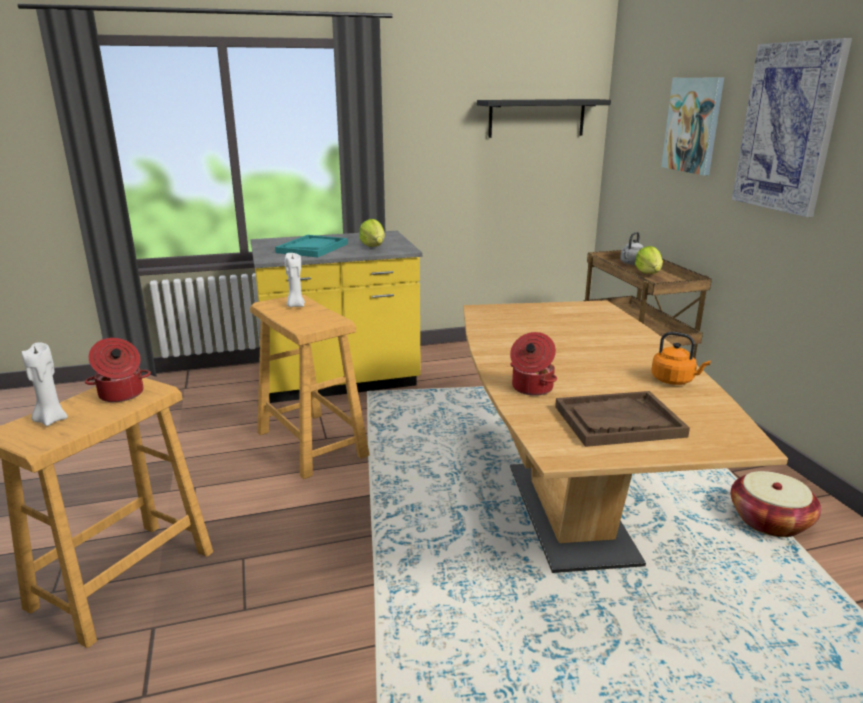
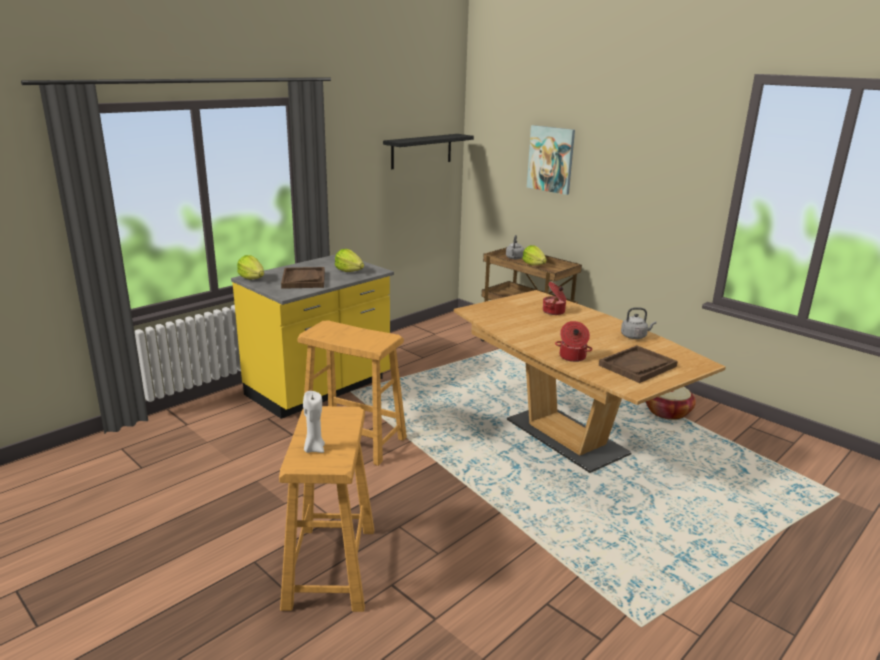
camera: 30 degrees left, 0 degrees up
(121, 395) = (332, 421): cooking pot -> cooking pot (554, 312)
(267, 241) = (252, 278): none -> lettuce
(295, 305) = (337, 330): white candle -> none
(312, 248) = (303, 279): turquoise tray -> brown tray
(674, 380) = (635, 336): orange kettle -> grey kettle
(788, 128) = (629, 167): picture -> none

